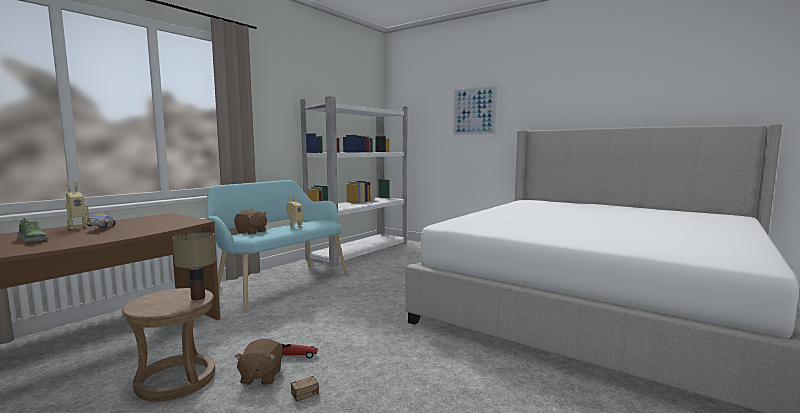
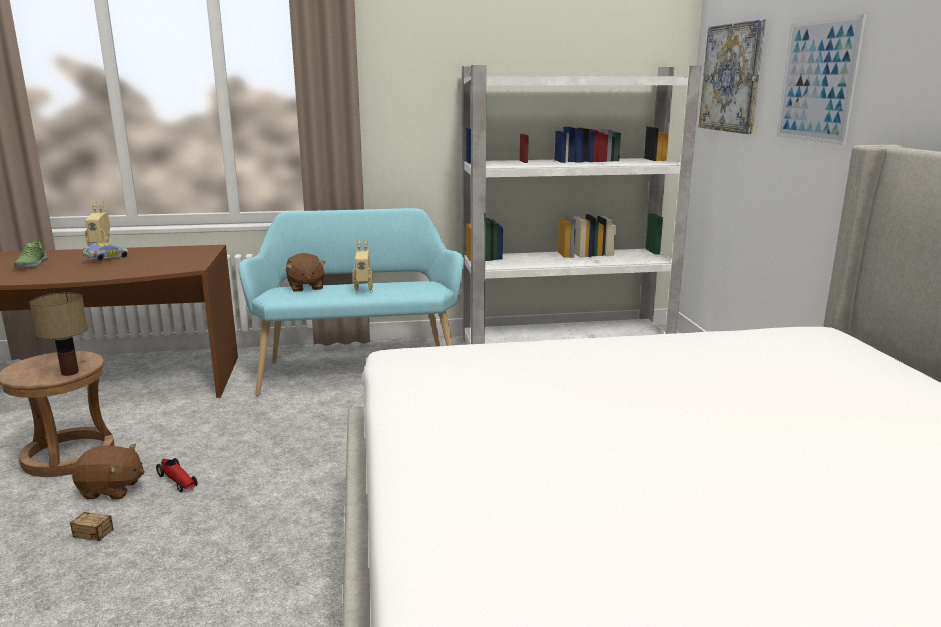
camera: 45 degrees right, 10 degrees up
(260, 376) = (112, 489): brown plush toy -> brown plush toy turned 135 degrees counterclockwise
(416, 113) = (732, 78): none -> picture

